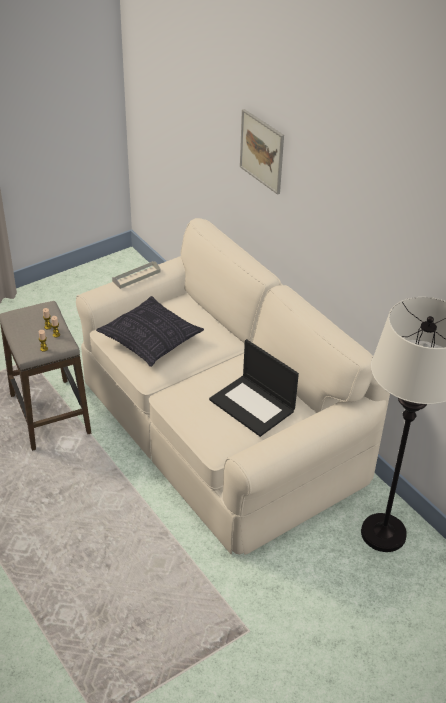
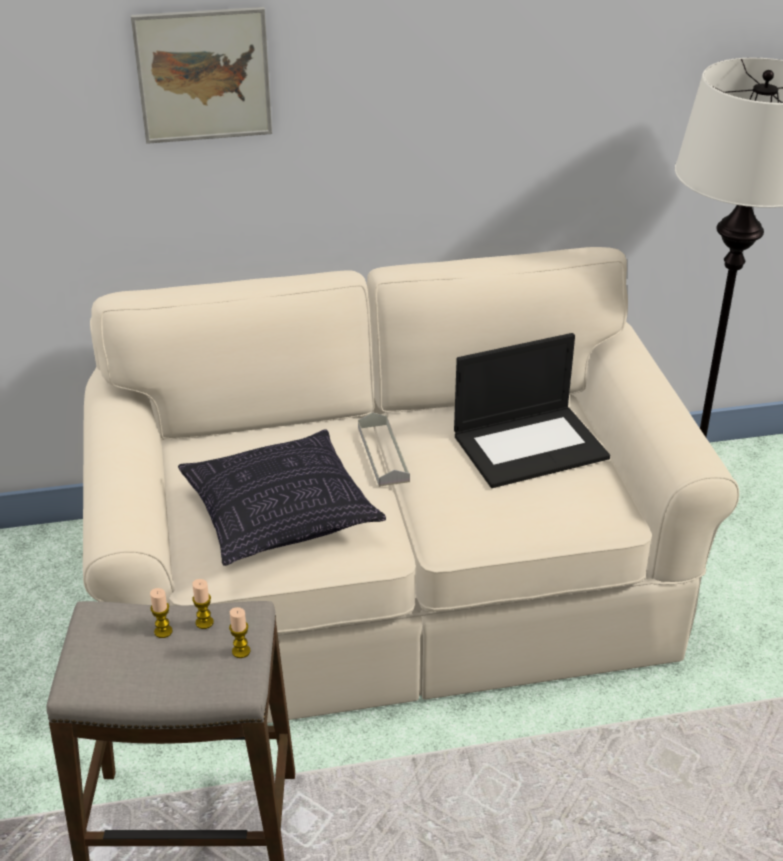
camera: 65 degrees left, 5 degrees down
(136, 276) = (113, 462): grey tray -> grey tray (383, 454)

